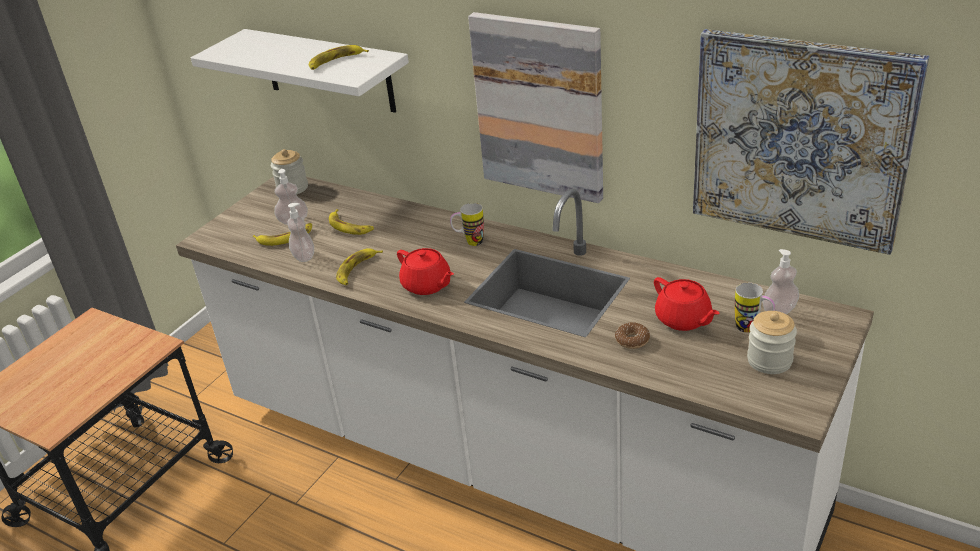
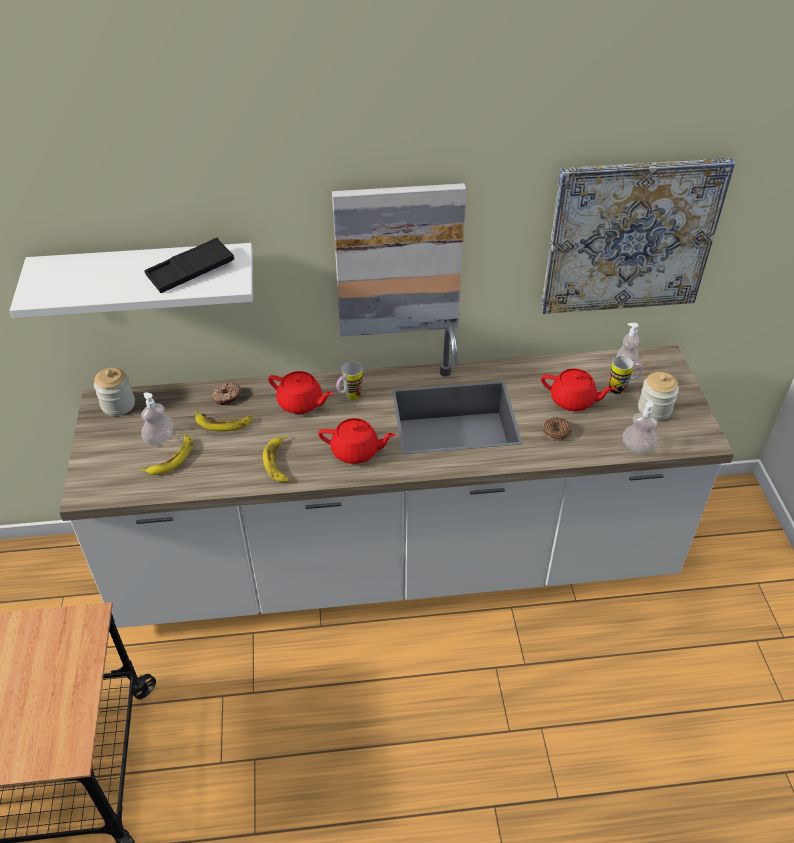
camera: 40 degrees left, 10 degrees up
(304, 256) = (212, 470): soap dispenser -> soap dispenser (637, 447)
(336, 62) = (191, 271): banana -> black tray
(374, 209) = (227, 397): none -> donut
(425, 233) = (301, 403): none -> red teapot

